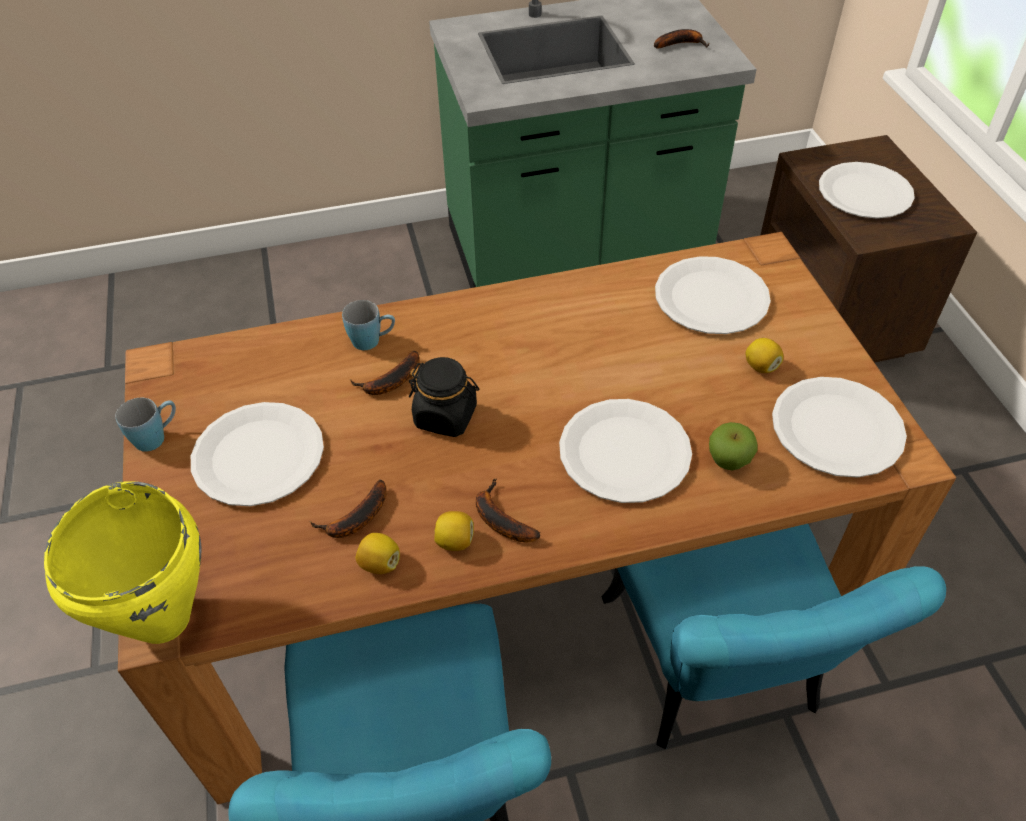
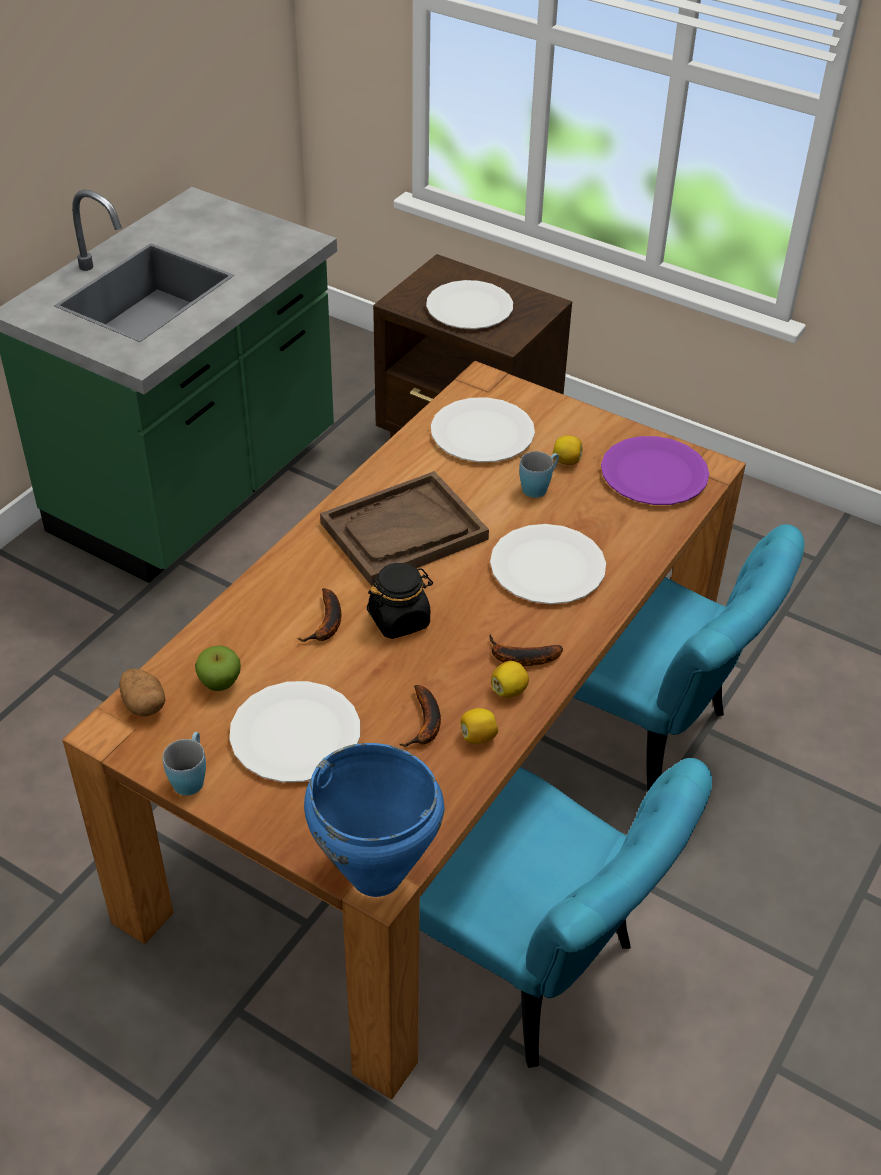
camera: 45 degrees left, 5 degrees down
(161, 620) = (376, 876): yellow cooking pot -> blue cooking pot
(199, 360) = (144, 704): none -> potato
(372, 341) = (272, 604): blue mug -> blue mug (539, 487)
(540, 344) = (403, 531): none -> brown tray
(680, 44) = (251, 241): banana -> none
(728, 461) = (615, 532): apple -> apple (220, 683)
(836, 428) = (654, 473): white plate -> purple plate

